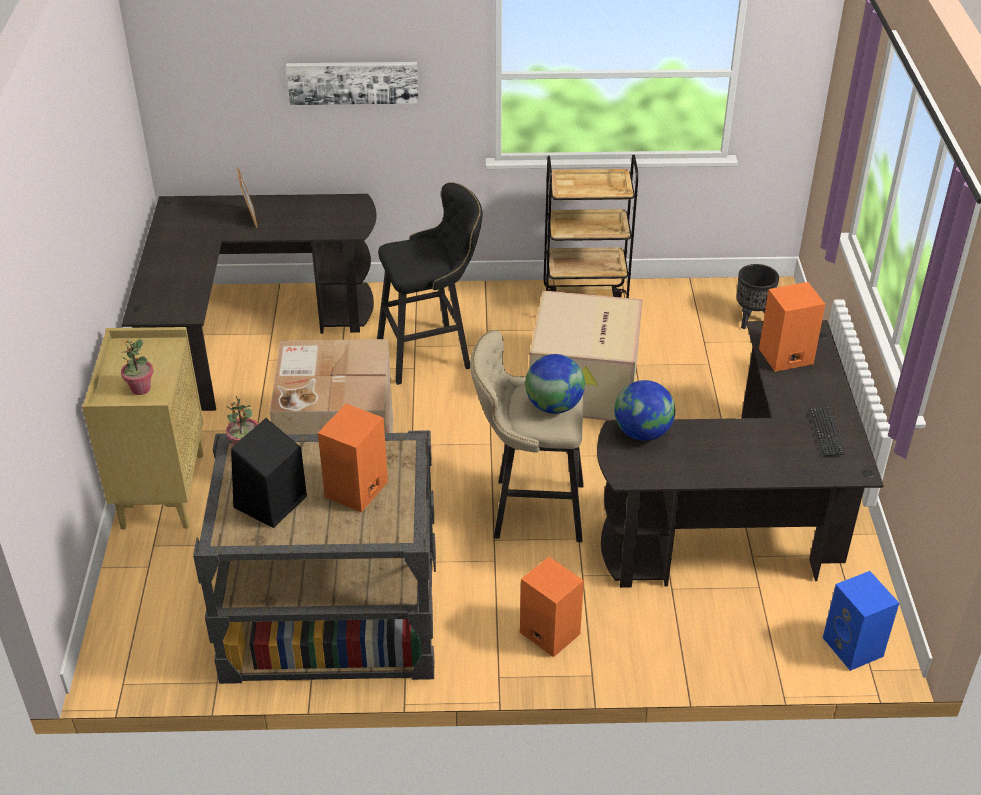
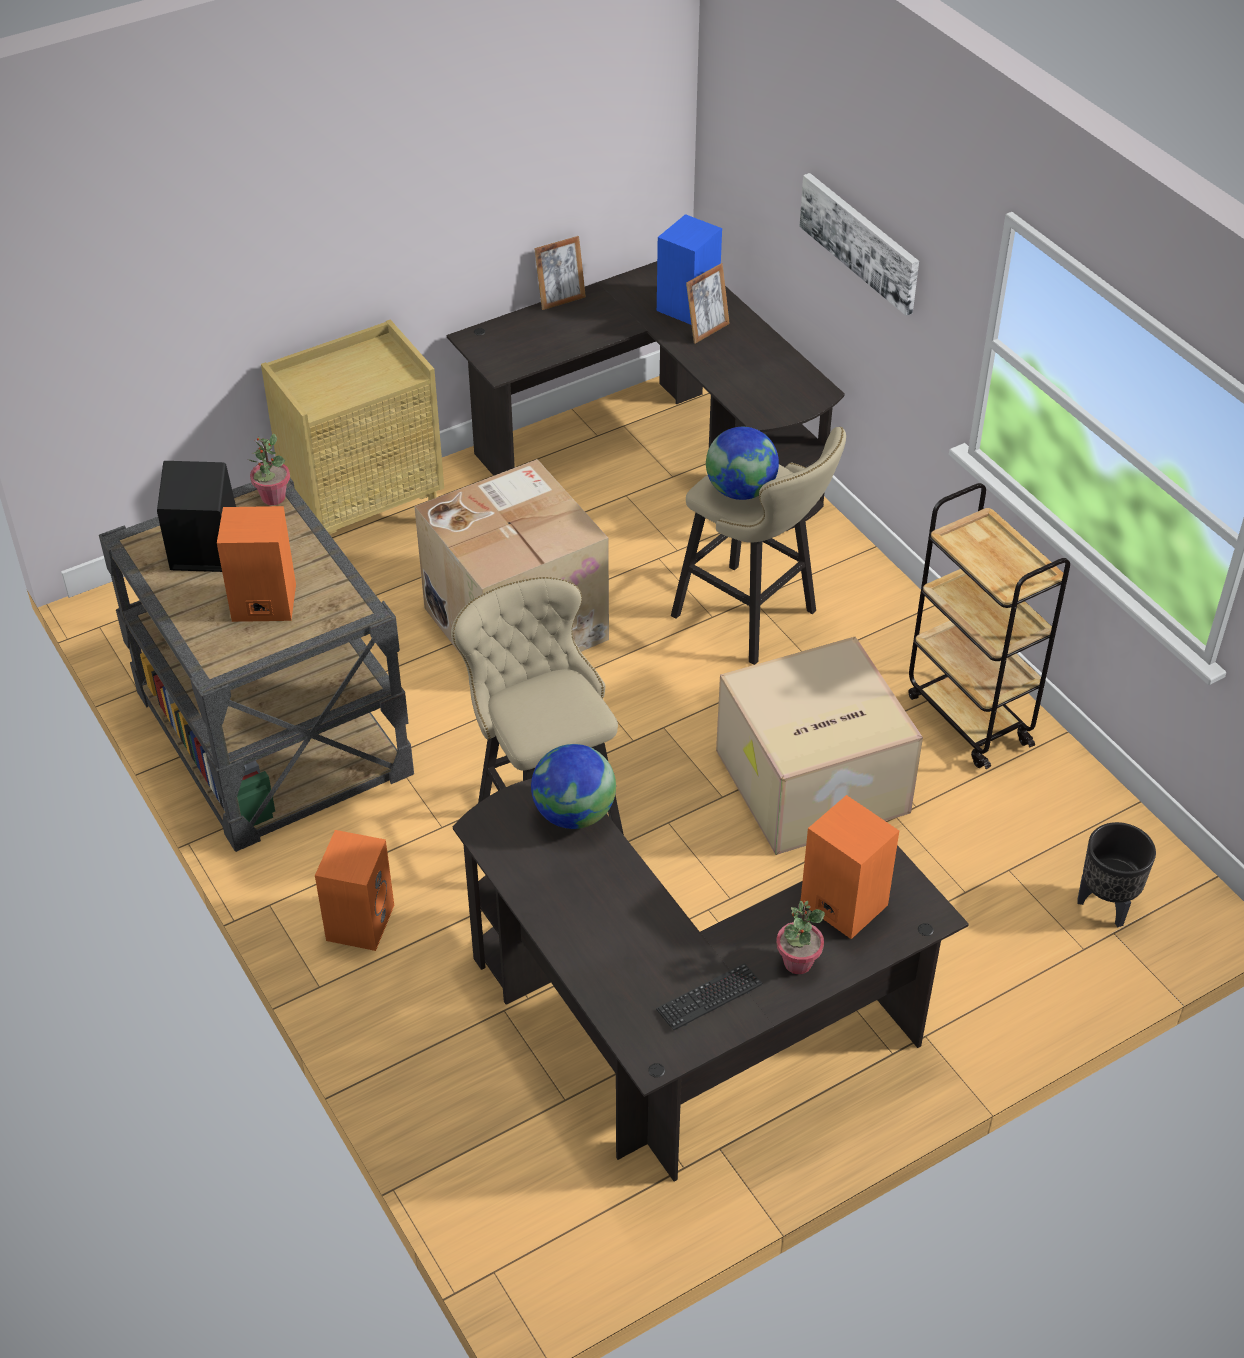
camera: 60 degrees right, 5 degrees up
(140, 389) = (325, 389): potted plant -> potted plant (797, 962)
(146, 263) = (561, 300): none -> picture frame
(434, 352) = (756, 621): black stool -> beige stool
(554, 406) = (555, 713): globe -> globe (740, 491)
(854, 647) = (522, 1240): blue speaker -> blue speaker (688, 307)

